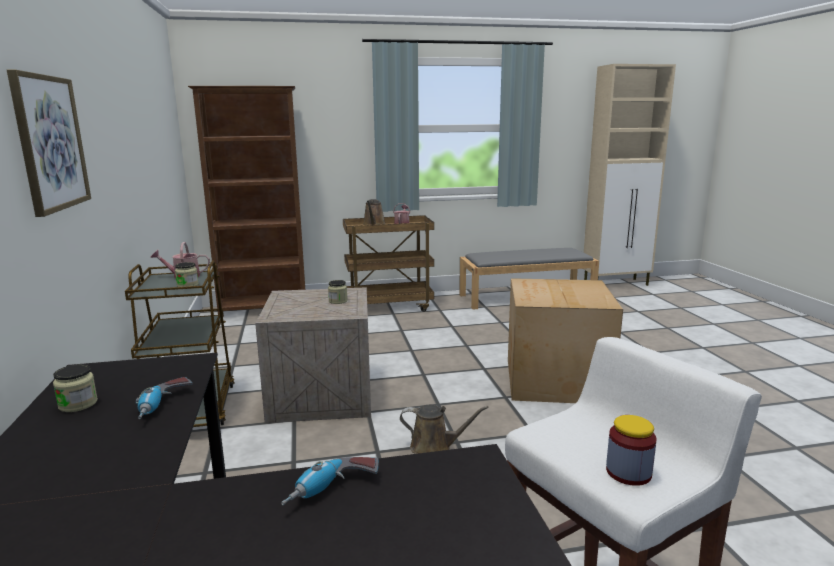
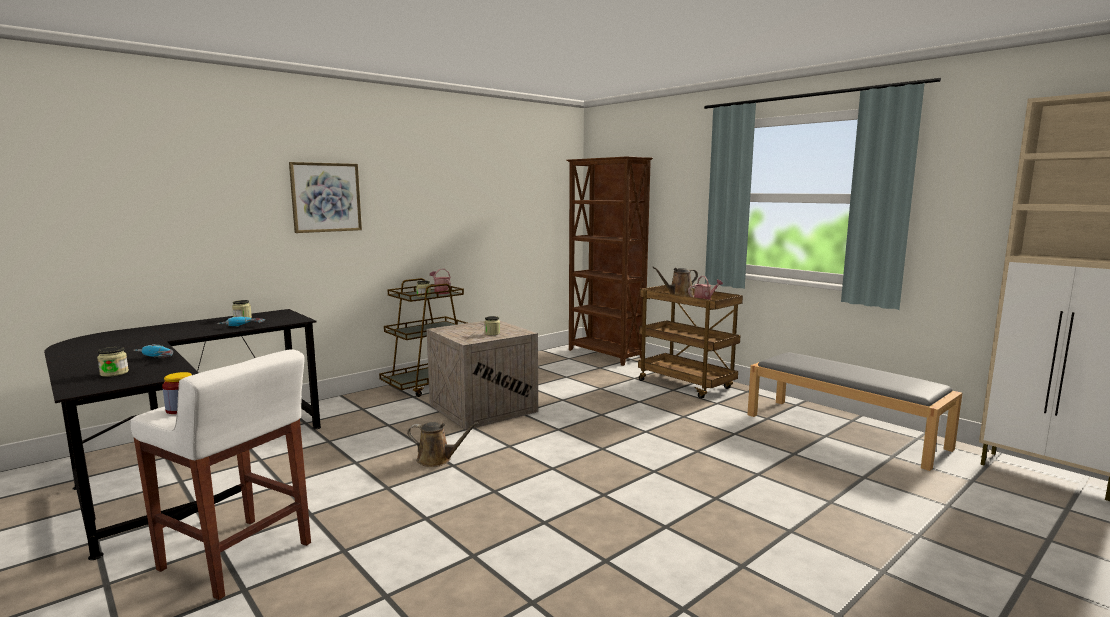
camera: 60 degrees right, 5 degrees down
(416, 533) = (114, 373): none -> jar
(435, 448) = (437, 459): brown watering can -> brown watering can turned 60 degrees counterclockwise
(554, 381) = (616, 484): cardboard box -> none

